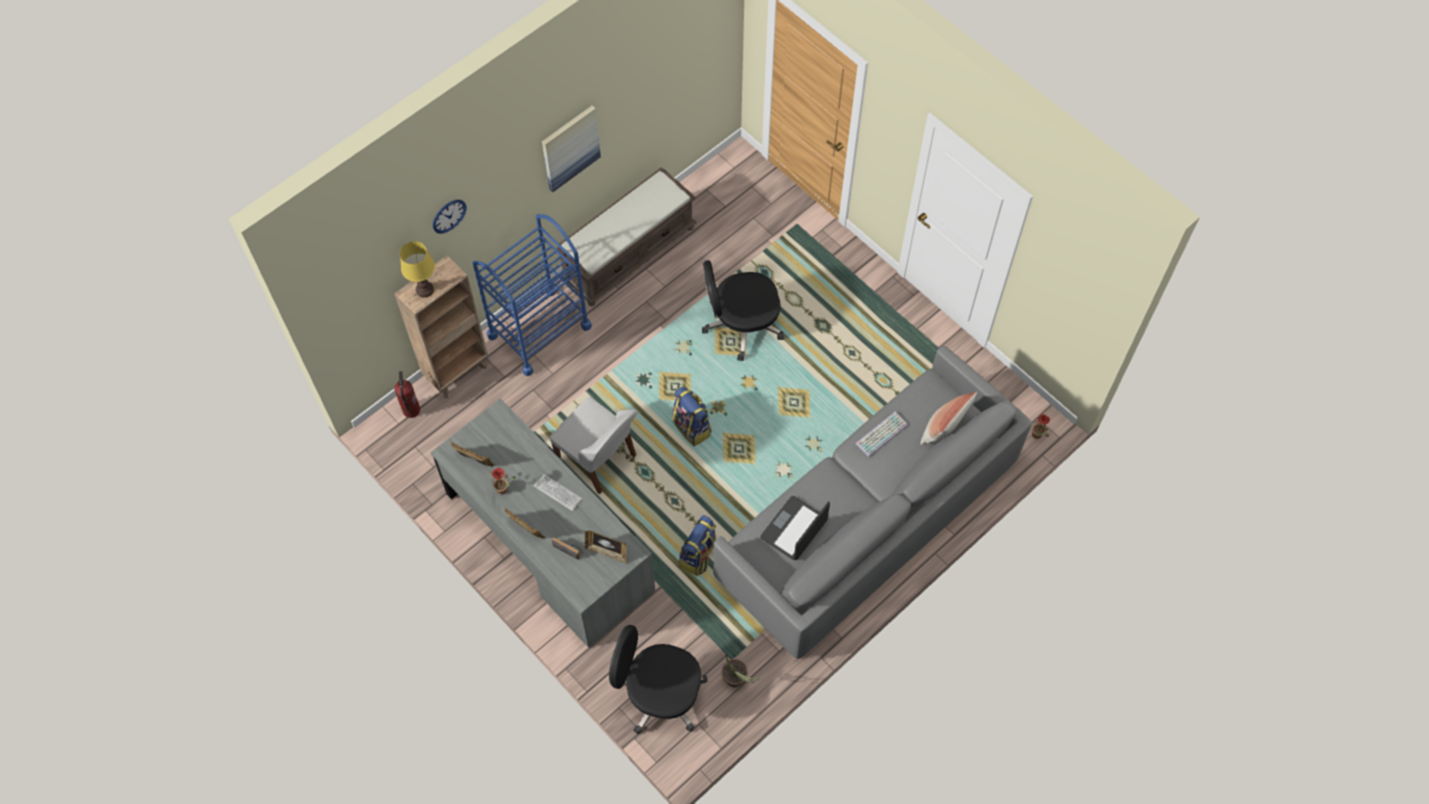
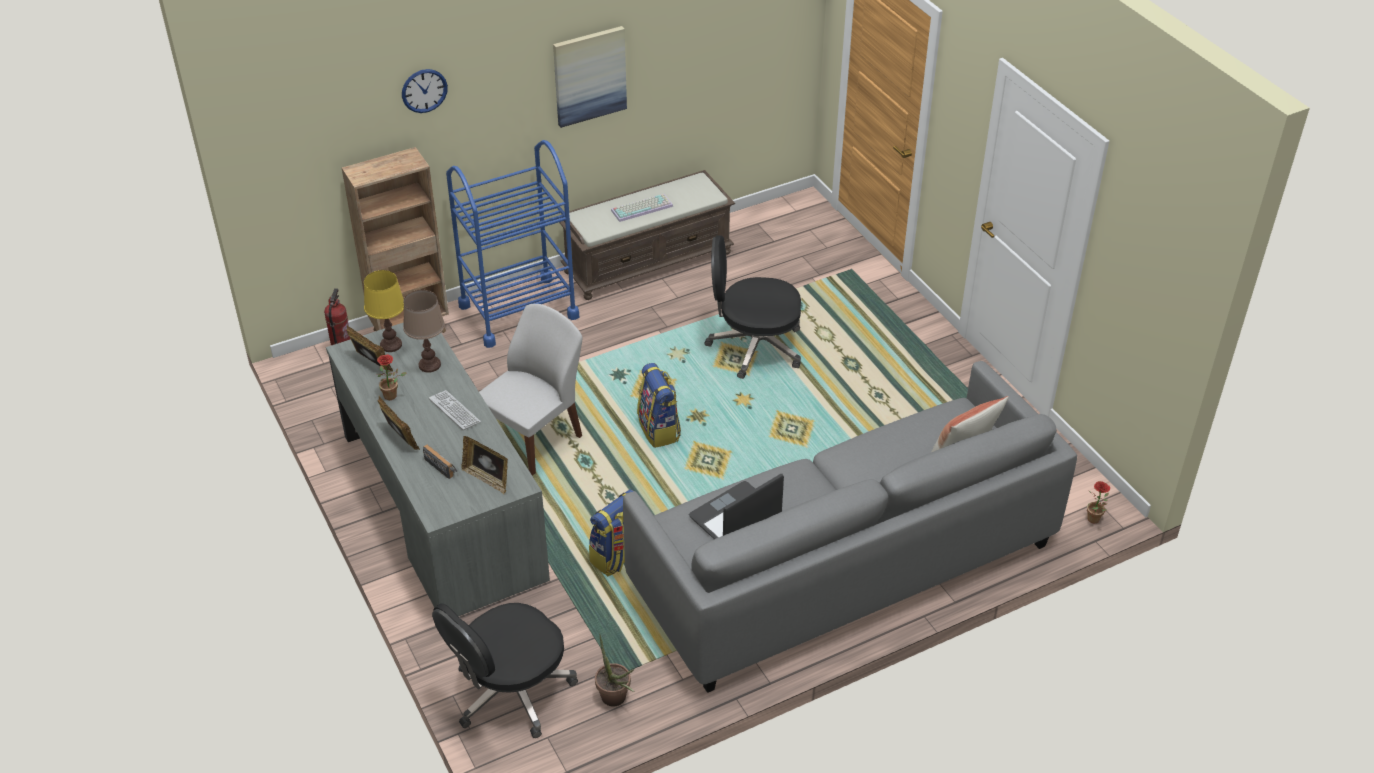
camera: 15 degrees right, 20 degrees down
(425, 290) = (376, 169): yellow table lamp -> yellow table lamp (391, 345)
(521, 451) = (430, 365): none -> brown table lamp
(598, 459) = (534, 439): white chair -> white chair turned 105 degrees counterclockwise
(659, 694) = (510, 693): black office chair -> black office chair turned 75 degrees counterclockwise
(881, 433) = (880, 442): keyboard -> keyboard (642, 207)

